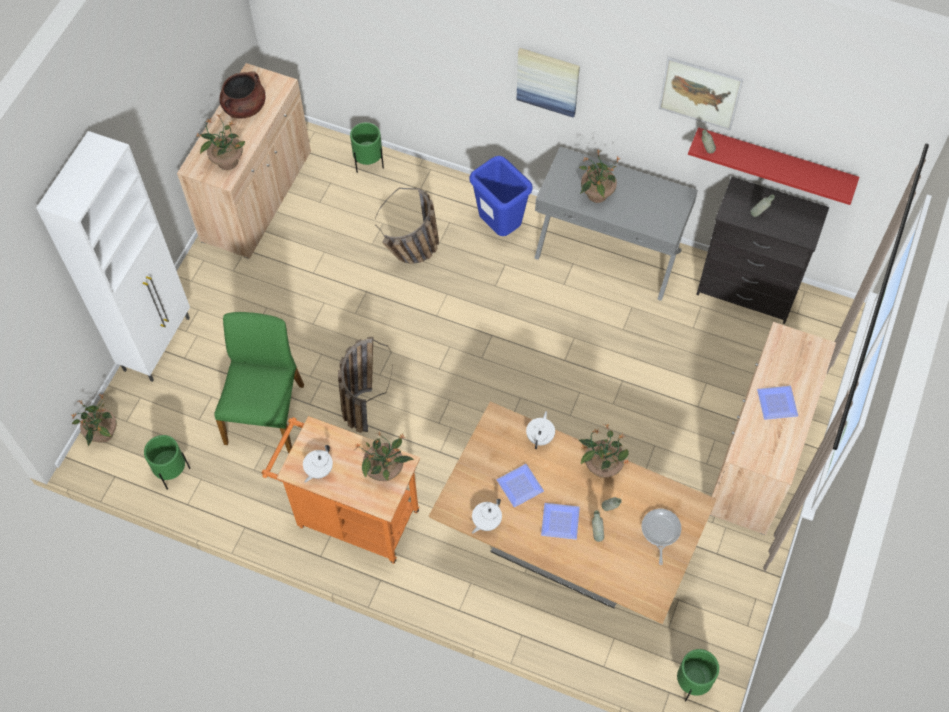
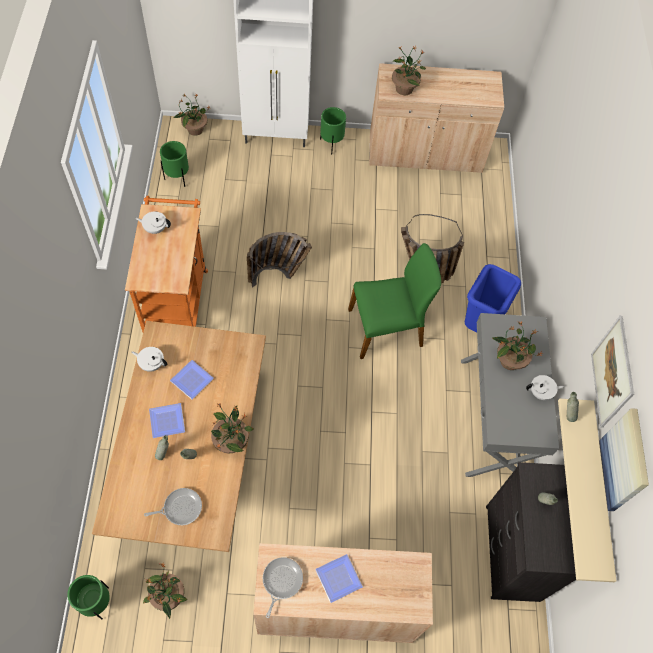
camera: 65 degrees right, 0 degrees up
(244, 107) = (459, 83): brown cooking pot -> none
(266, 413) = (244, 217): green chair -> green chair (386, 328)
(368, 164) = (491, 214): green planter -> green planter (331, 144)
(385, 470) = (168, 272): potted plant -> potted plant (168, 596)
(540, 437) = (244, 383): white teapot -> white teapot (540, 392)
(548, 81) = (576, 258): picture -> picture (625, 461)
(767, 452) = (281, 581): none -> frying pan
(774, 162) = (598, 491): red shelf -> beige shelf

